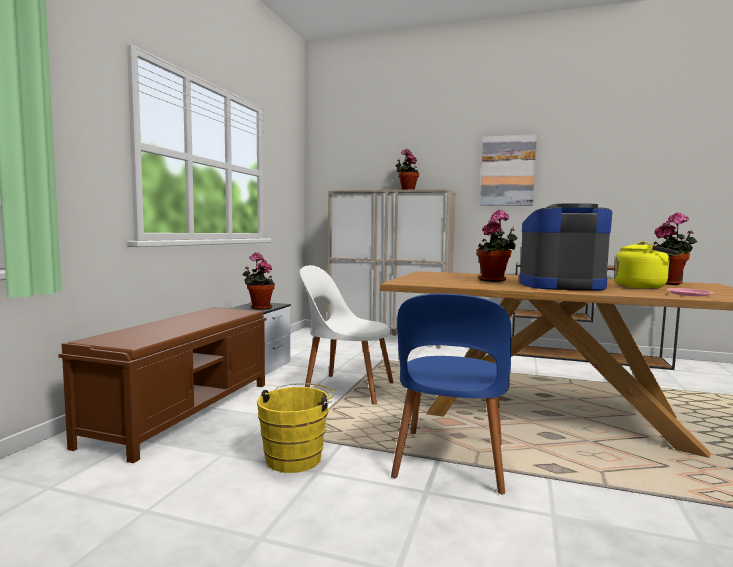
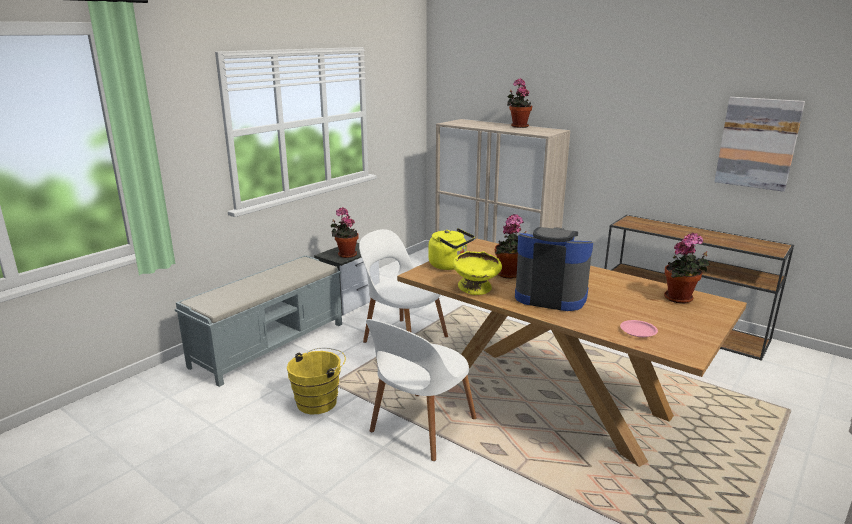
camera: 20 degrees right, 15 degrees up
(184, 411) = (270, 344): brown bench -> grey bench
(449, 463) = (420, 427): blue chair -> white chair
(481, 285) = (476, 288): none -> yellow bowl
(507, 171) = (627, 111): picture -> picture (757, 143)
(643, 287) = (630, 307): yellow kettle -> yellow kettle (450, 265)

